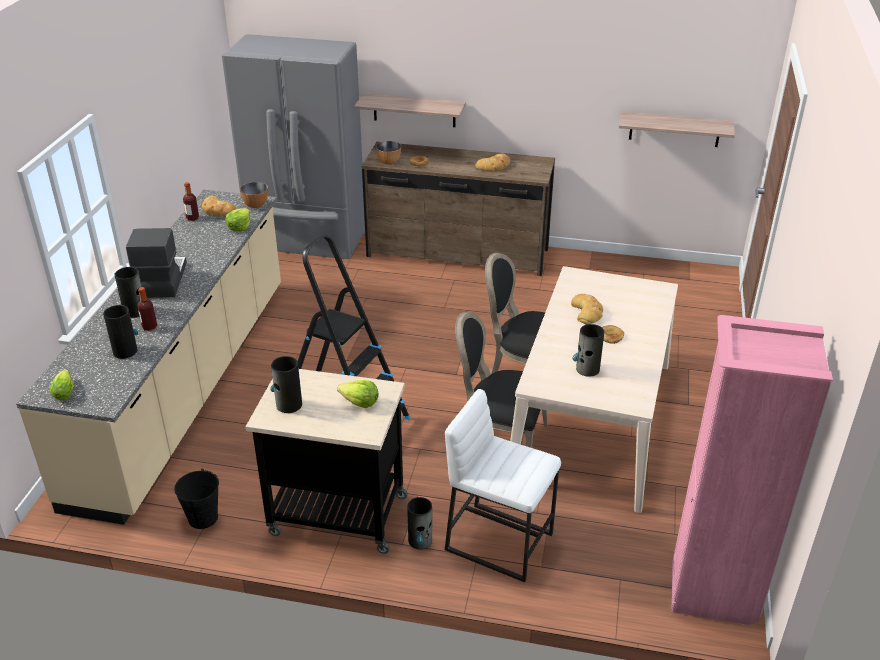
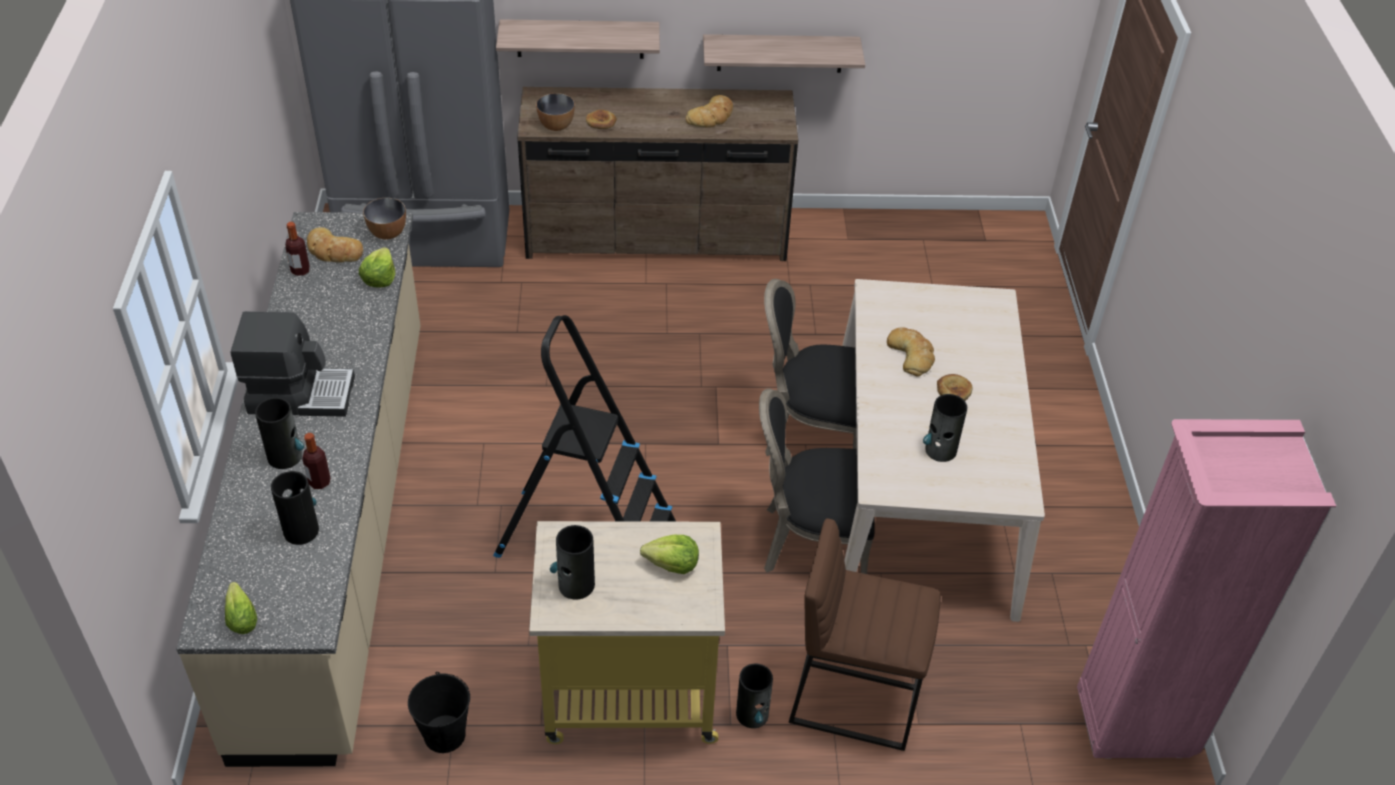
camera: 15 degrees left, 10 degrees up
(161, 280) = (300, 394): coffee machine -> coffee machine turned 105 degrees clockwise
(337, 515) = (629, 697): black cart -> yellow cart
(499, 541) = (854, 697): white stool -> brown stool
(674, 129) = (963, 40): shelf -> shelf (780, 53)

